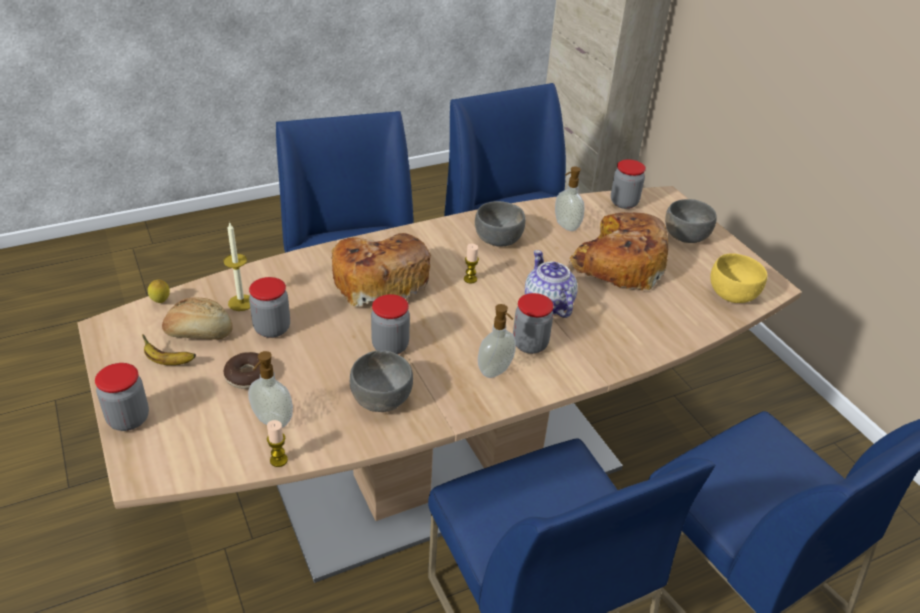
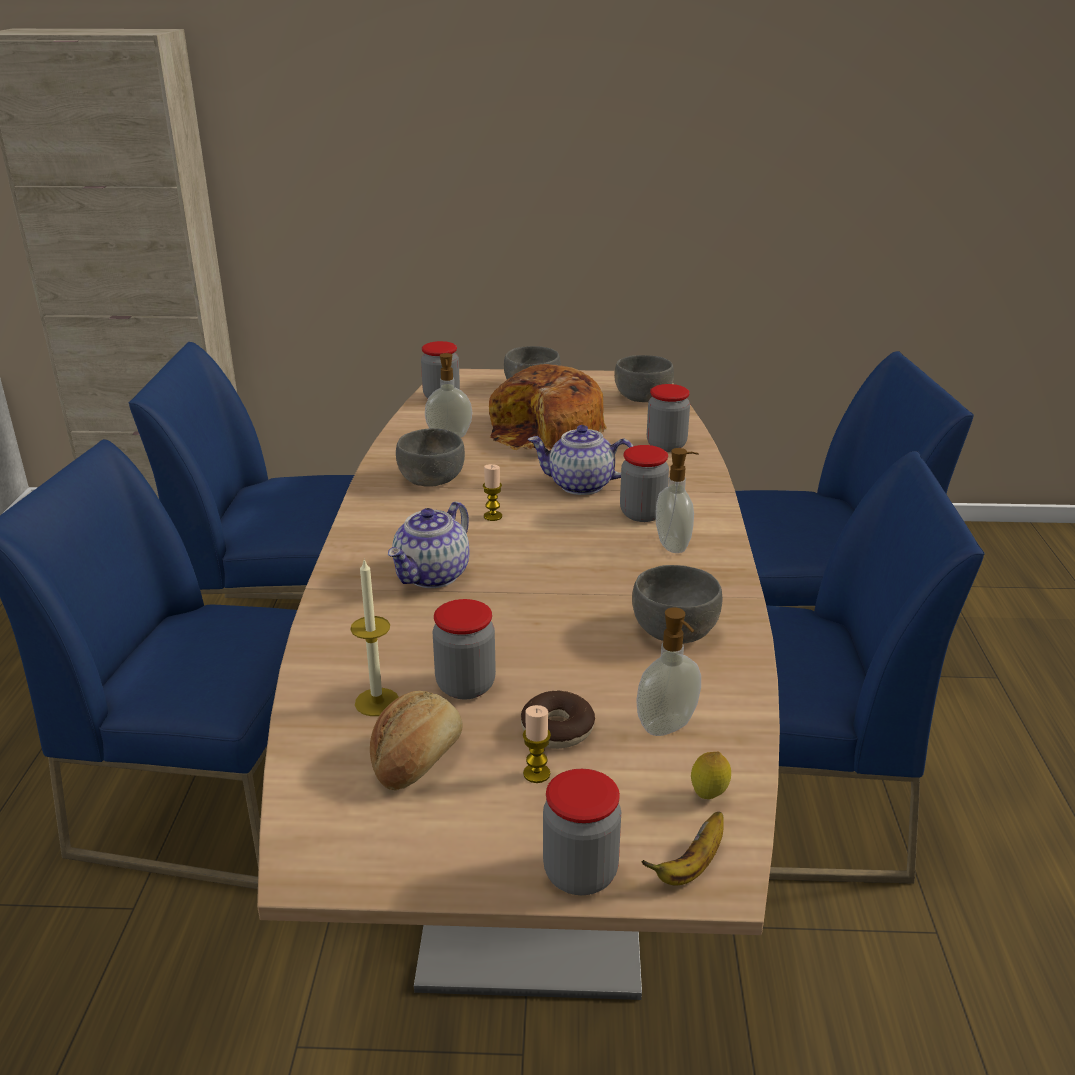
camera: 60 degrees left, 10 degrees down
(161, 302) = (297, 787): lemon -> lemon (708, 796)
(168, 361) = (465, 805): banana -> banana (691, 867)
(278, 460) = (748, 736): candle -> candle (536, 774)
(379, 279) = (432, 576): bread -> teapot
(390, 346) = (578, 601): jar -> jar (666, 445)
(732, 293) = (642, 397): yellow bowl -> grey bowl

